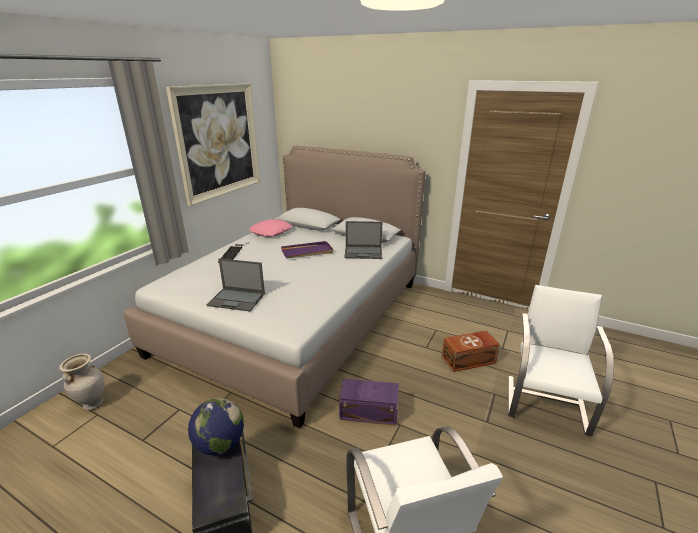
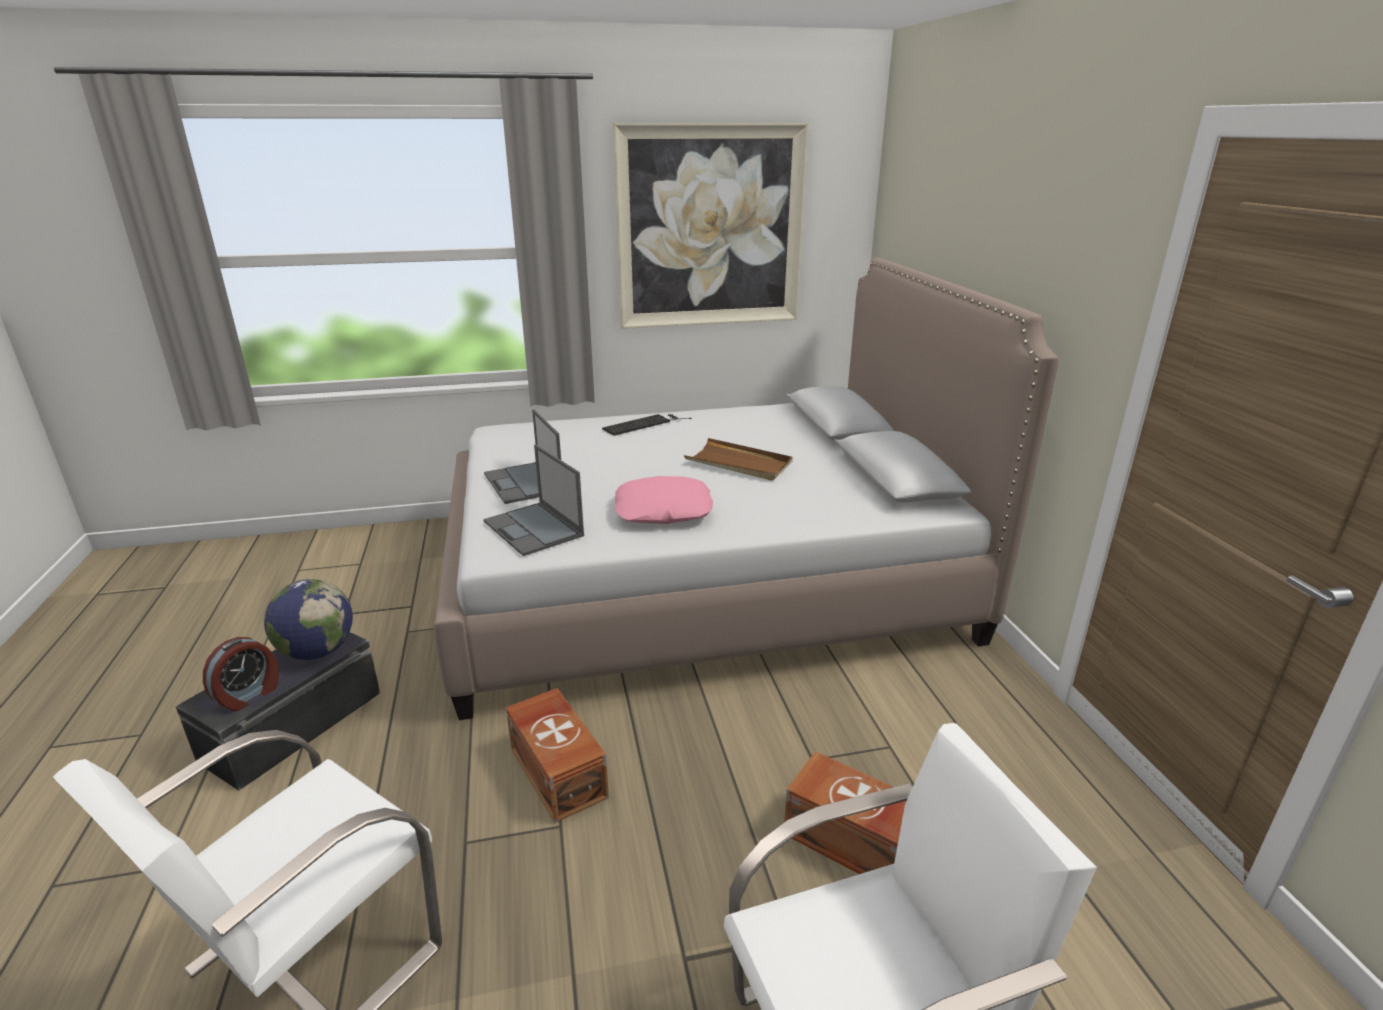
camera: 50 degrees right, 0 degrees up
(92, 404) = (373, 551): beige vase -> none
(226, 487) = (249, 695): none -> alarm clock
(271, 232) = (754, 416): pink pillow -> pink pillow (663, 511)
(307, 252) = (739, 463): purple tray -> brown tray
(364, 252) = (825, 503): laptop -> laptop (534, 529)
(368, 411) = (559, 771): purple storage box -> brown storage box

